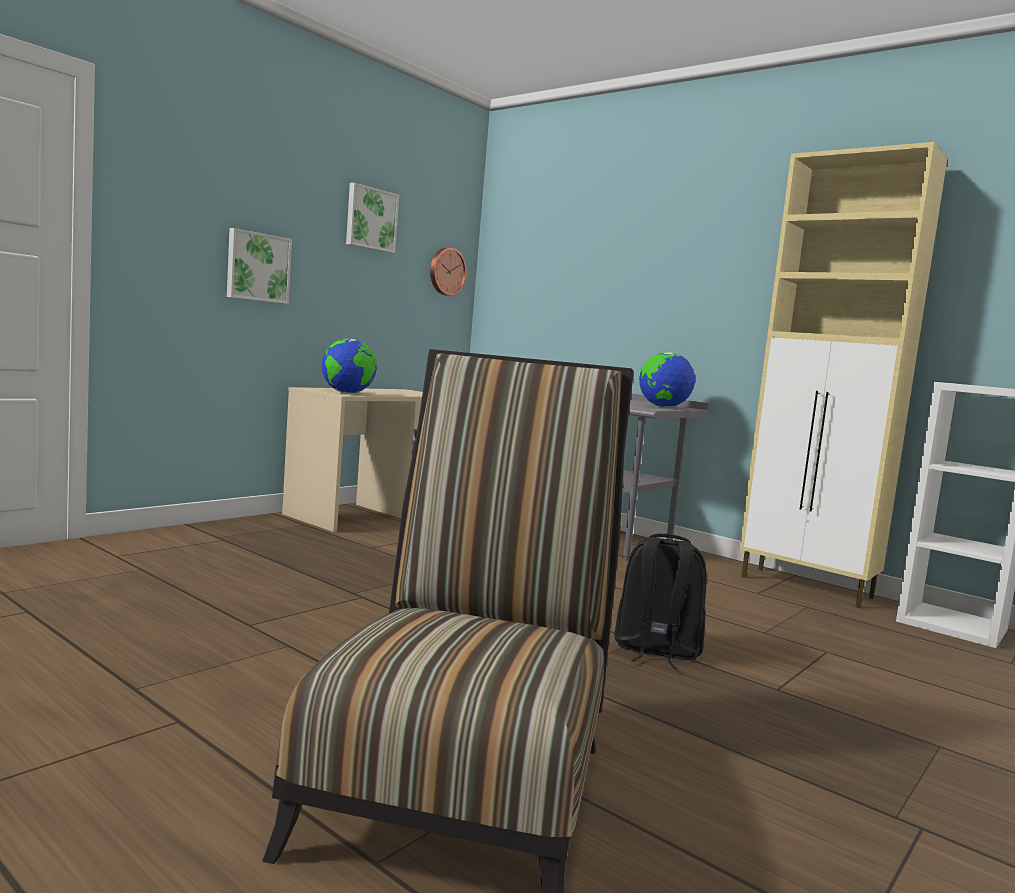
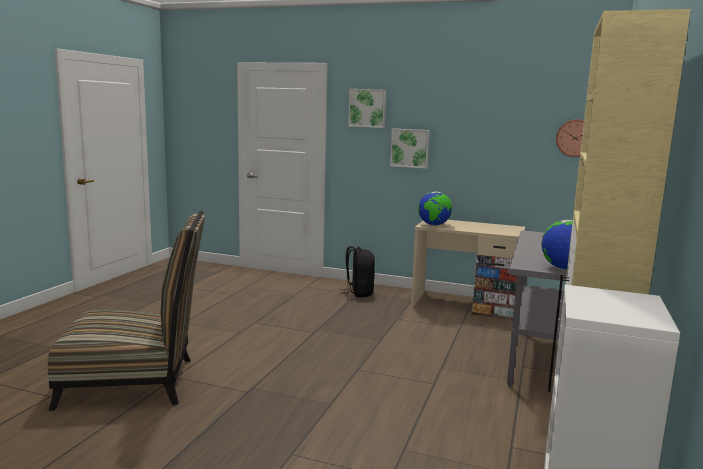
camera: 70 degrees right, 5 degrees up
(370, 219) = (495, 108): picture -> picture (367, 108)
(656, 651) = (317, 411): black backpack -> black backpack (358, 293)

